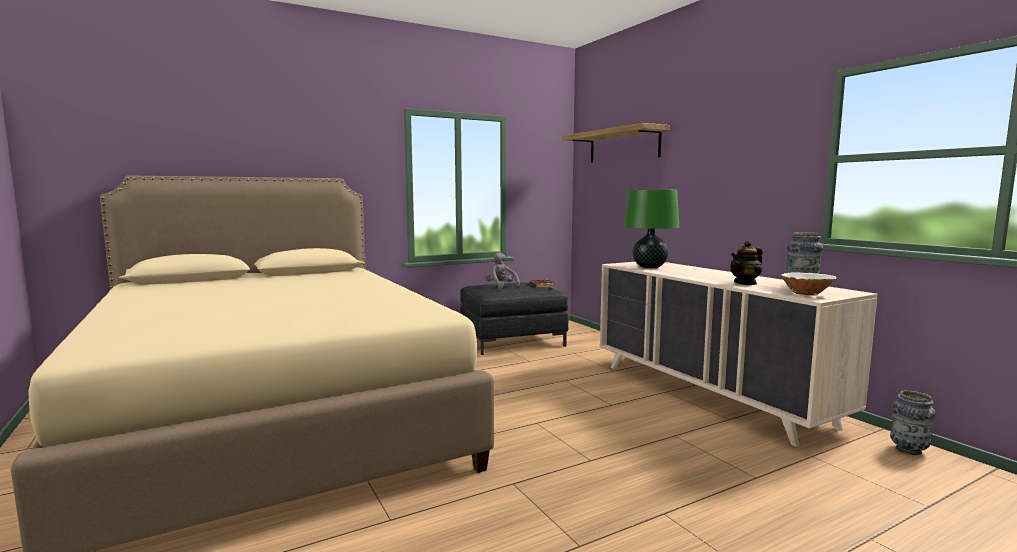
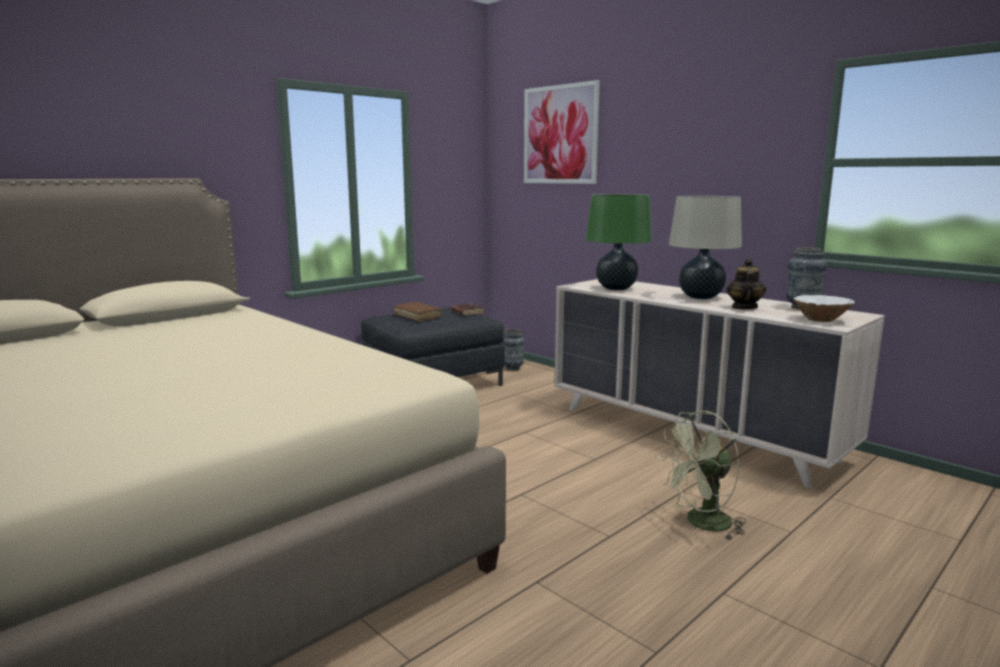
camera: 15 degrees left, 5 degrees up
(501, 287) = (417, 316): grey plush toy -> brown book
(623, 145) = (560, 135): shelf -> picture
(675, 461) = (701, 524): none -> green fan
(716, 275) = (701, 297): none -> beige table lamp
(745, 283) = (744, 308): teapot -> teapot turned 150 degrees clockwise
(908, 450) = (912, 478): vase -> vase (512, 368)

